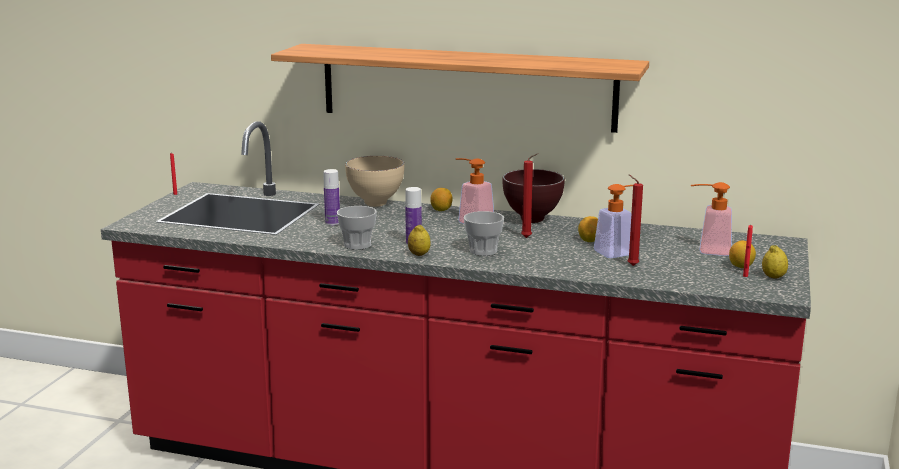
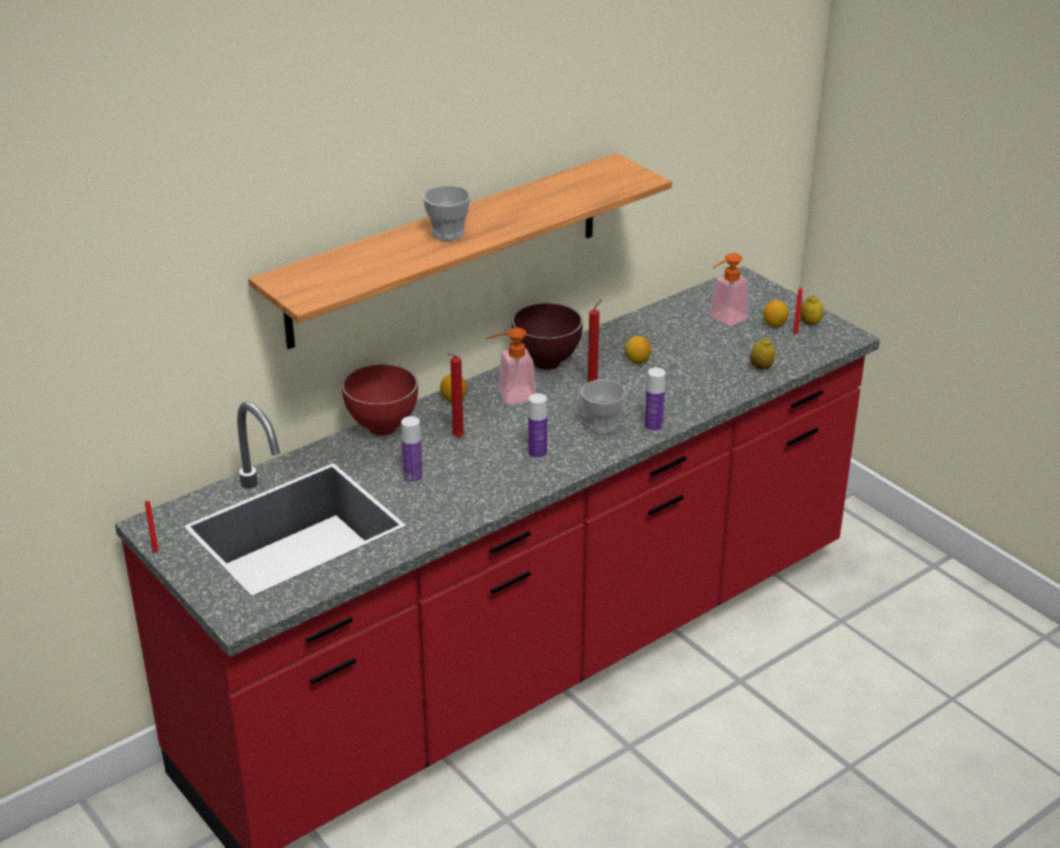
camera: 55 degrees left, 15 degrees up
(357, 245) = (502, 487): cup -> cup (448, 233)
(376, 204) = (382, 428): beige bowl -> red bowl
(419, 254) = (572, 463): lemon -> lemon (761, 367)
(508, 265) = (653, 427): none -> bottle
(618, 252) = (681, 360): soap dispenser -> none
(631, 265) = (719, 370): red candle -> red candle (456, 438)

